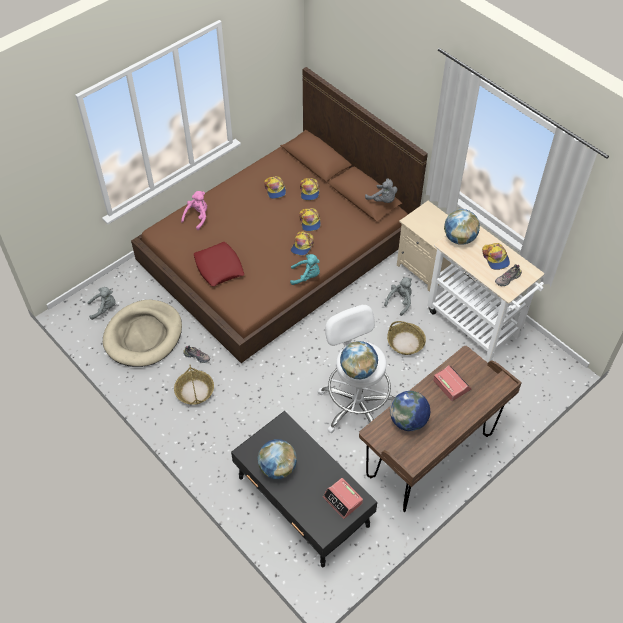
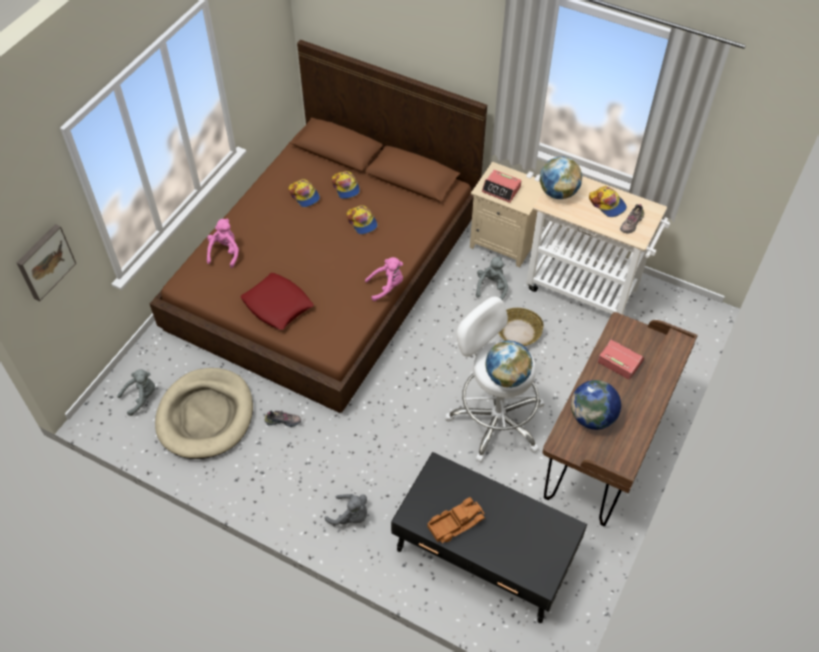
camera: 20 degrees left, 0 degrees up
(46, 188) = (44, 261): none -> picture
(194, 391) = (298, 463): basket -> none
(277, 468) = (455, 522): globe -> toy truck
(302, 245) = (366, 252): cap -> none
(306, 276) = (387, 286): turquoise plush toy -> pink plush toy
(343, 500) = (548, 535): alarm clock -> alarm clock (501, 189)
(383, 200) = (440, 175): grey plush toy -> grey plush toy (350, 516)

